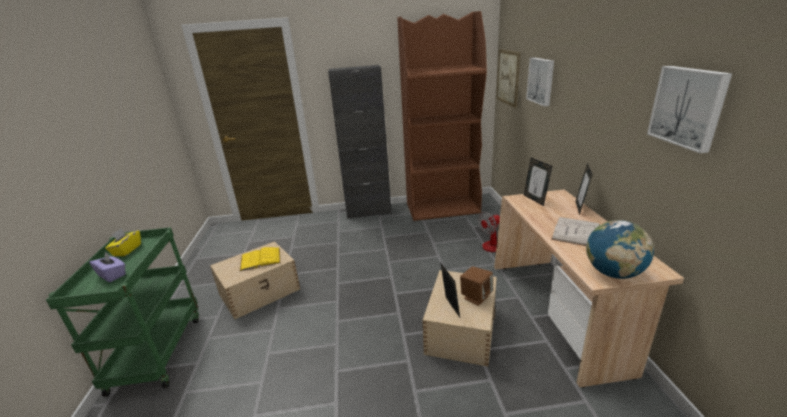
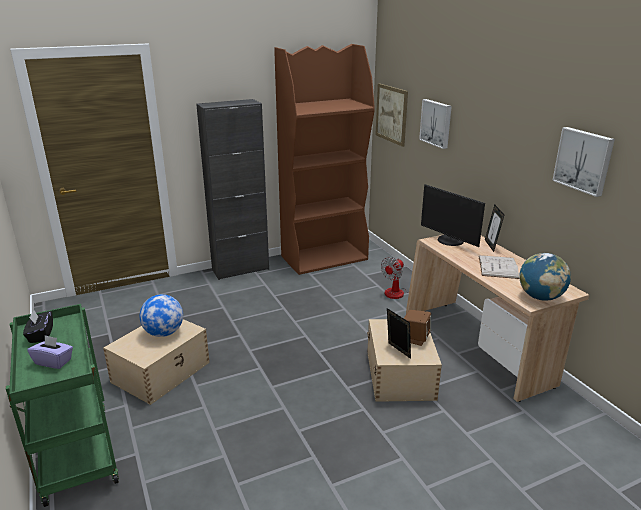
camera: 20 degrees left, 0 degrees up
(127, 250) = (41, 335): yellow tissue box -> black tissue box
(260, 259) = (164, 333): yellow book -> globe
(535, 199) = (449, 241): picture frame -> monitor

